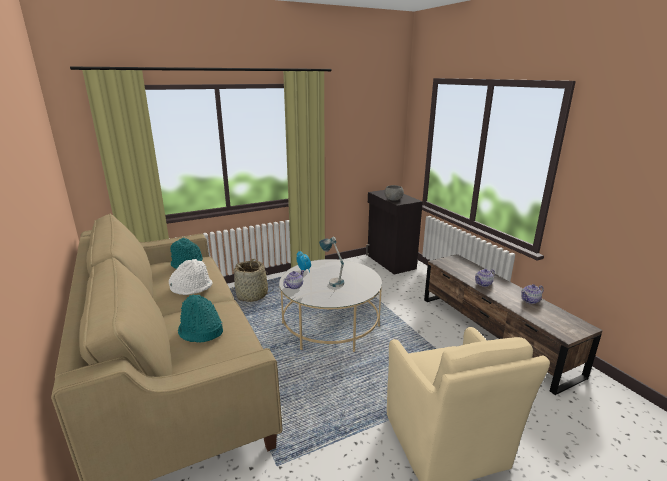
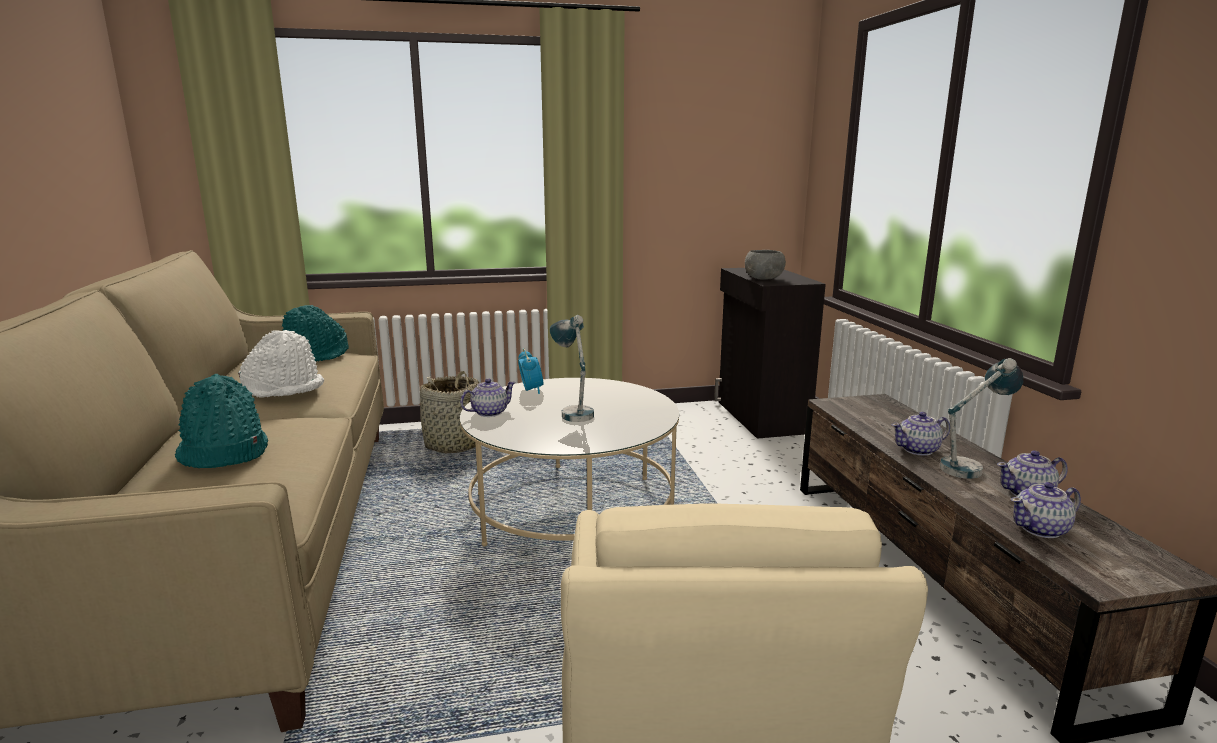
camera: 15 degrees right, 5 degrees down
(506, 289) = (971, 466): none -> table lamp
(540, 316) = (1041, 529): none -> teapot

